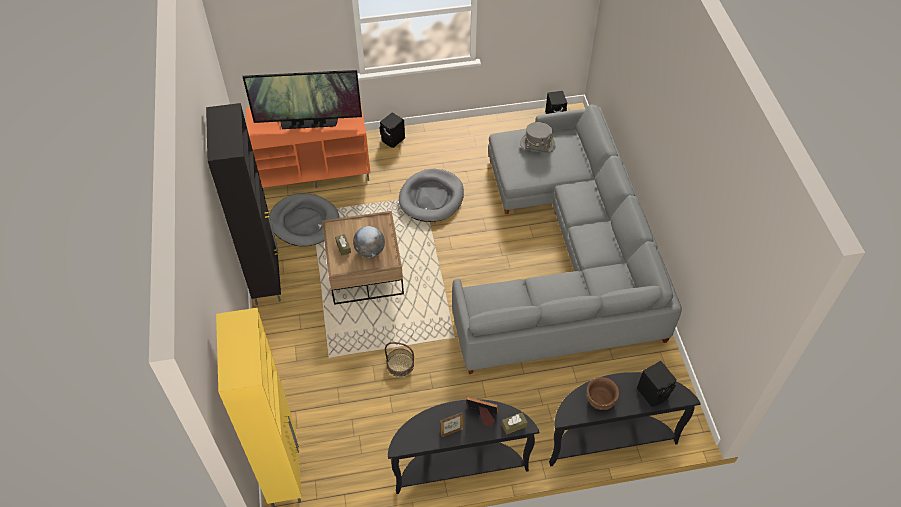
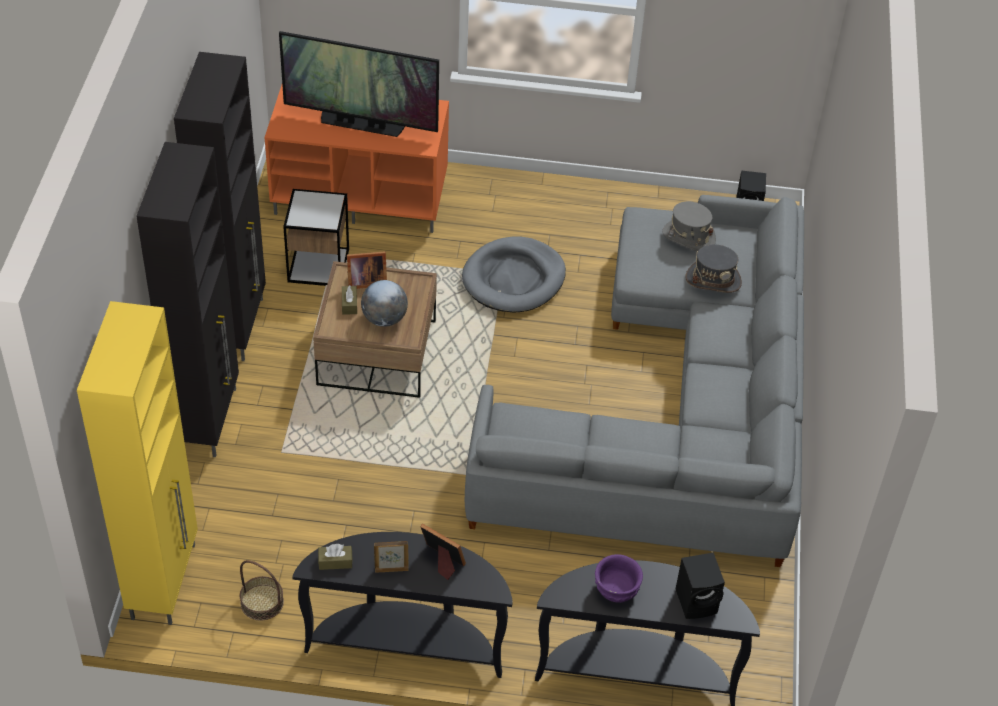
camera: 15 degrees right, 5 degrees down
(272, 348) = (208, 419): none -> black cabinet
(304, 222) = (318, 265): grey dog bed -> side table
(347, 228) = (365, 281): none -> picture frame
(393, 140) = (491, 185): black speaker -> none
(400, 365) = (377, 489): basket -> basket (262, 602)
(514, 425) = (480, 586): brown tissue box -> brown tissue box (335, 561)
(563, 169) = (713, 280): none -> grey hat
(600, 399) = (617, 588): brown bowl -> purple bowl

